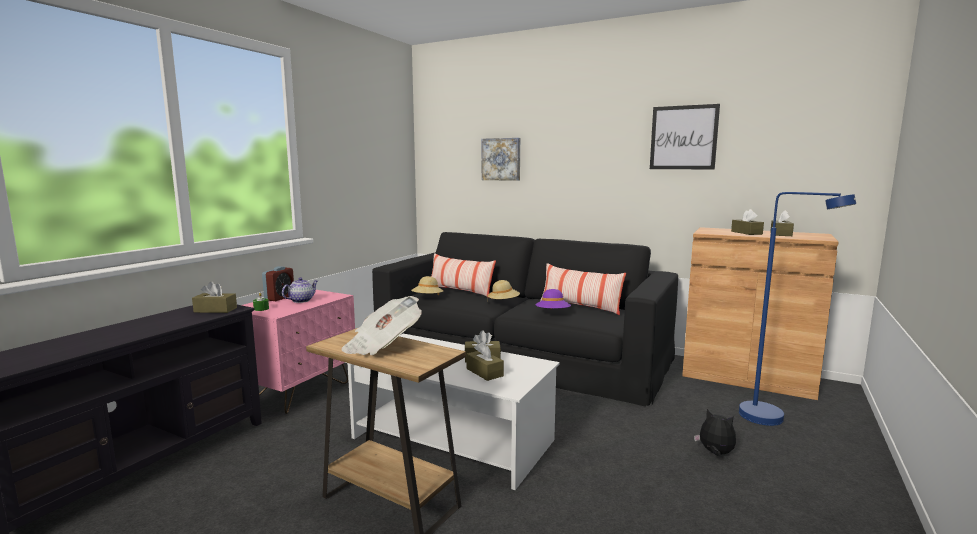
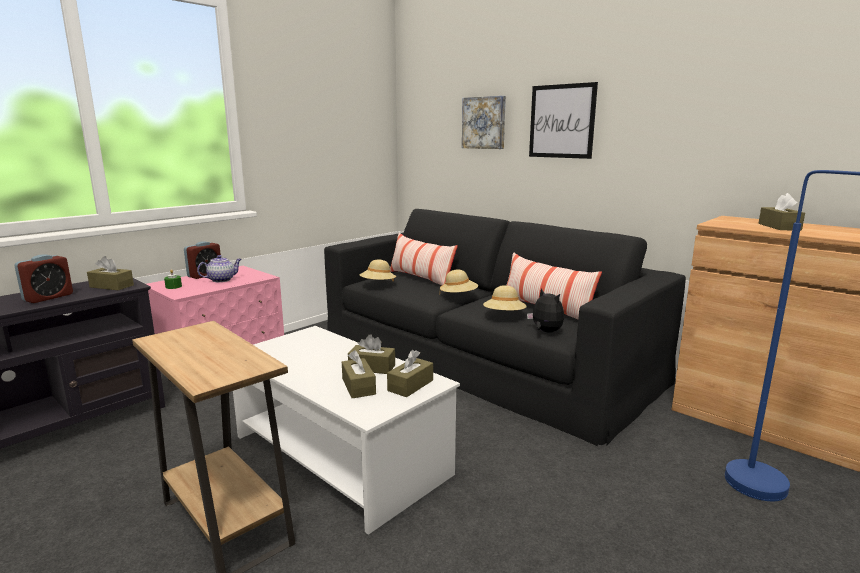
camera: 15 degrees right, 5 degrees up
(163, 323) = (48, 297): none -> alarm clock
(382, 346) = (205, 348): newspaper -> none
(553, 313) = (504, 315): purple hat -> beige hat
(683, 137) = (708, 91): picture -> picture (561, 121)
(715, 453) = (657, 529): plush toy -> plush toy (545, 332)
(781, 234) = (832, 231): brown tissue box -> brown tissue box (410, 385)

